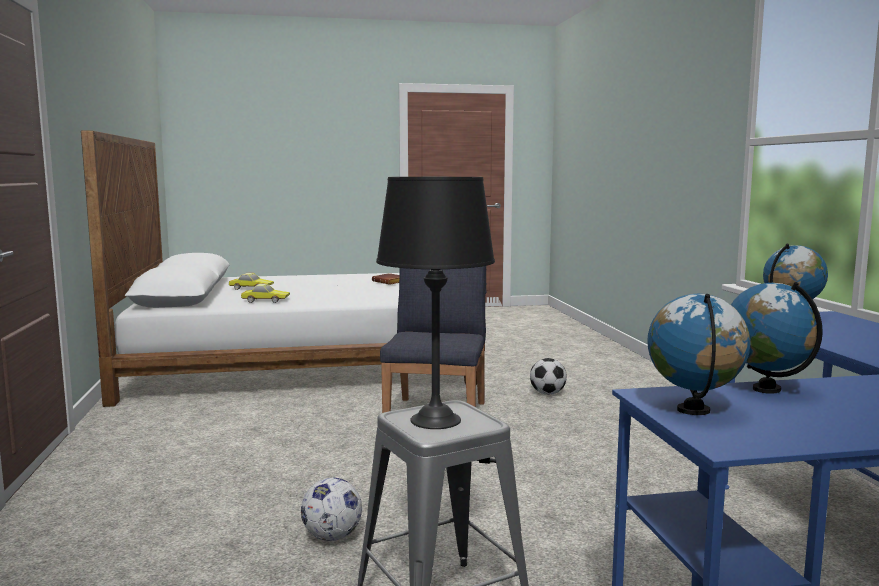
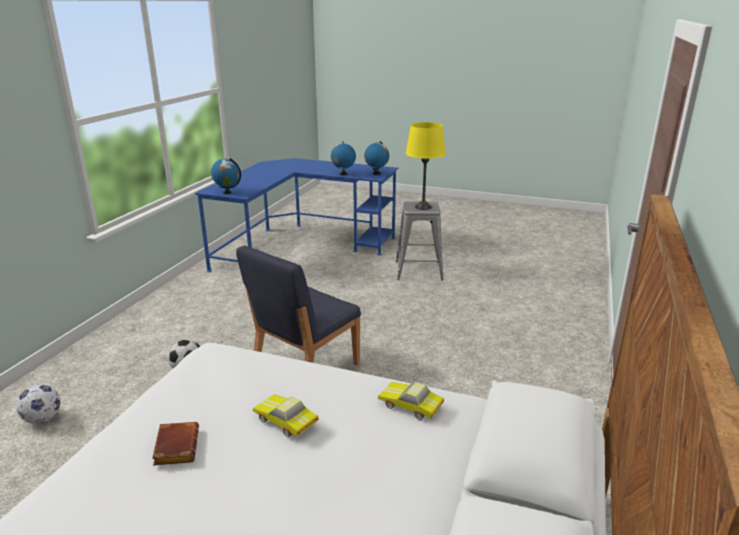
camera: 150 degrees left, 15 degrees up
(251, 288) = (404, 494): toy car -> toy car (285, 421)
(331, 537) = (439, 301): football -> football (43, 419)
(436, 420) = (423, 207): black table lamp -> yellow table lamp

